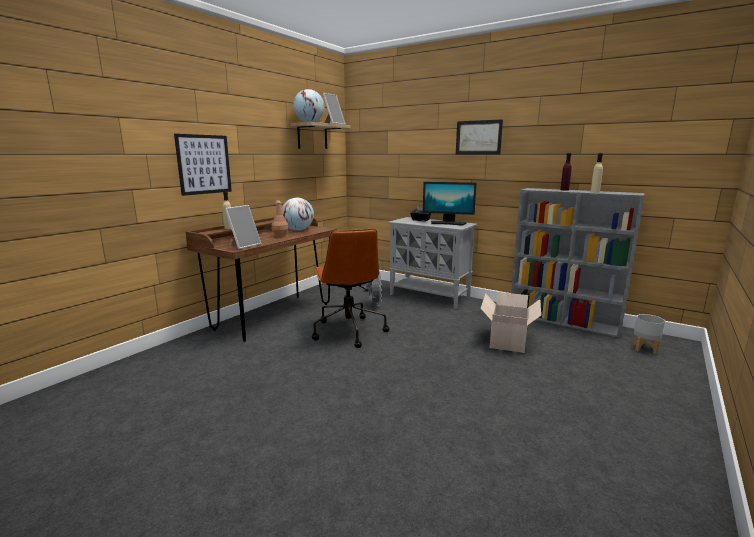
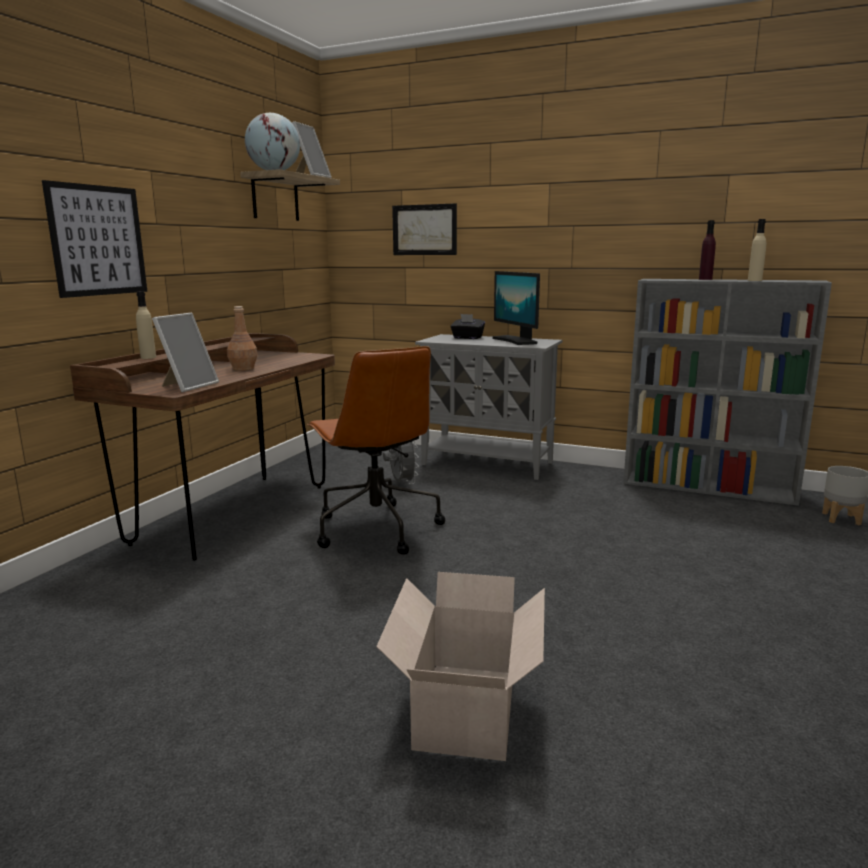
camera: 10 degrees left, 0 degrees up
(298, 230) = (268, 359): globe -> none
(448, 223) = (516, 341): monitor -> monitor turned 60 degrees clockwise
(478, 137) = (560, 198): picture -> picture (424, 230)
(507, 340) = (639, 523): cardboard box -> cardboard box (464, 712)

